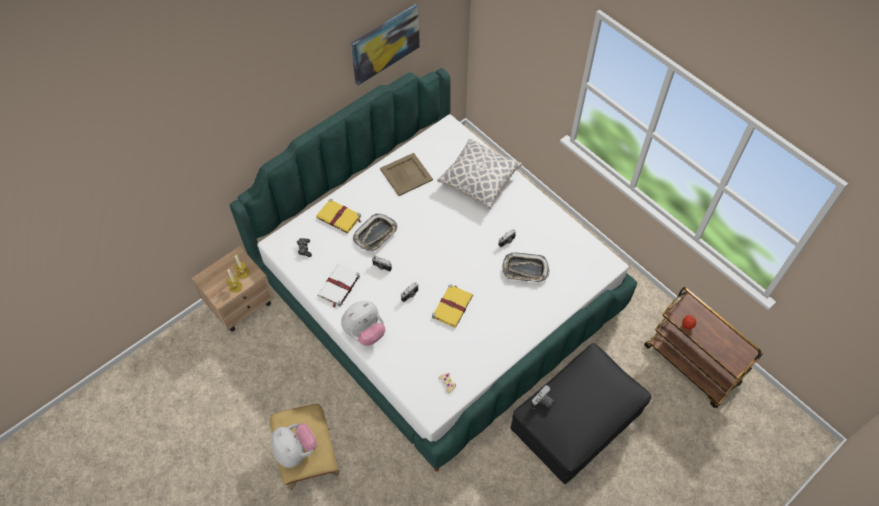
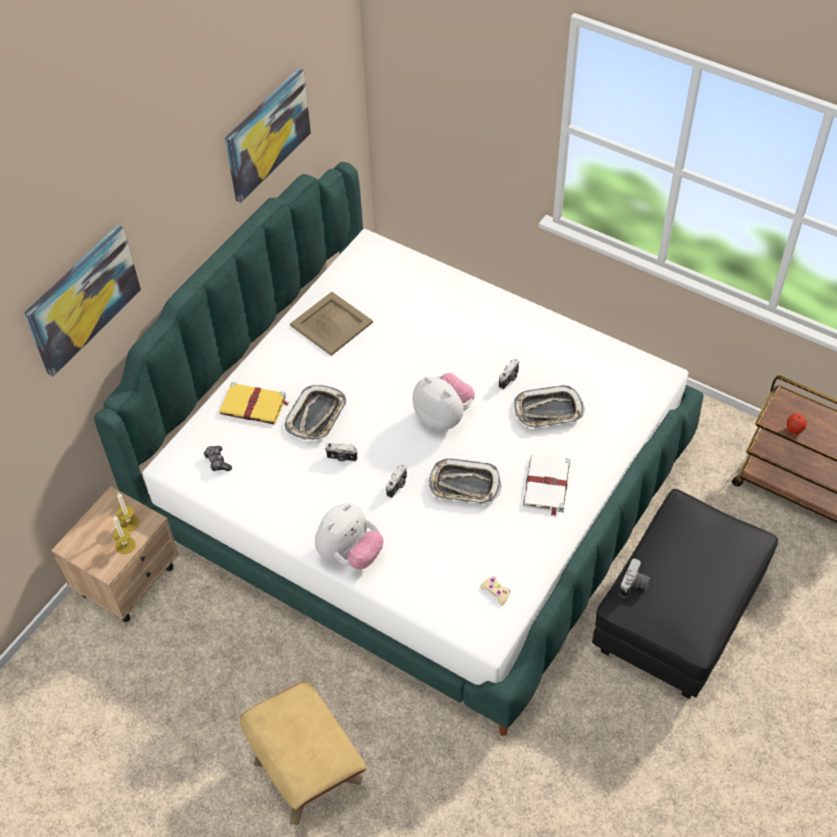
camera: 15 degrees left, 5 degrees down
(228, 132) = (82, 299): none -> picture
(295, 451) = (298, 755): plush toy -> plush toy (443, 416)
(338, 286) = (288, 501): white book -> white book (546, 485)
(452, 306) = (464, 485): yellow book -> tray
(479, 181) = (439, 308): pillow -> none

